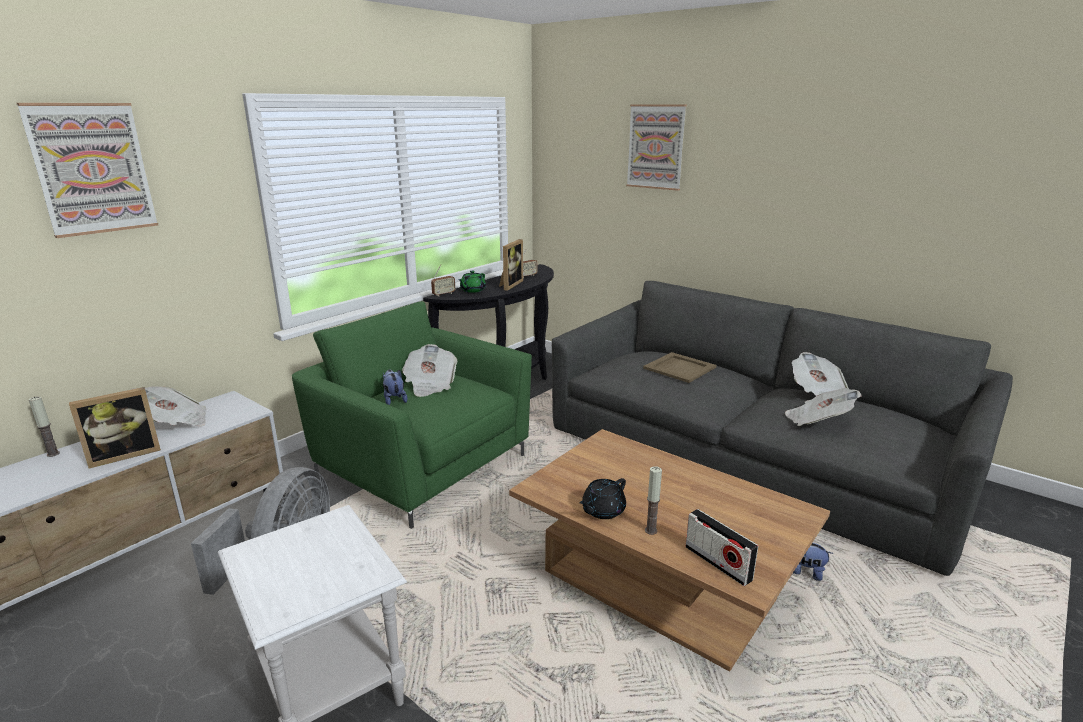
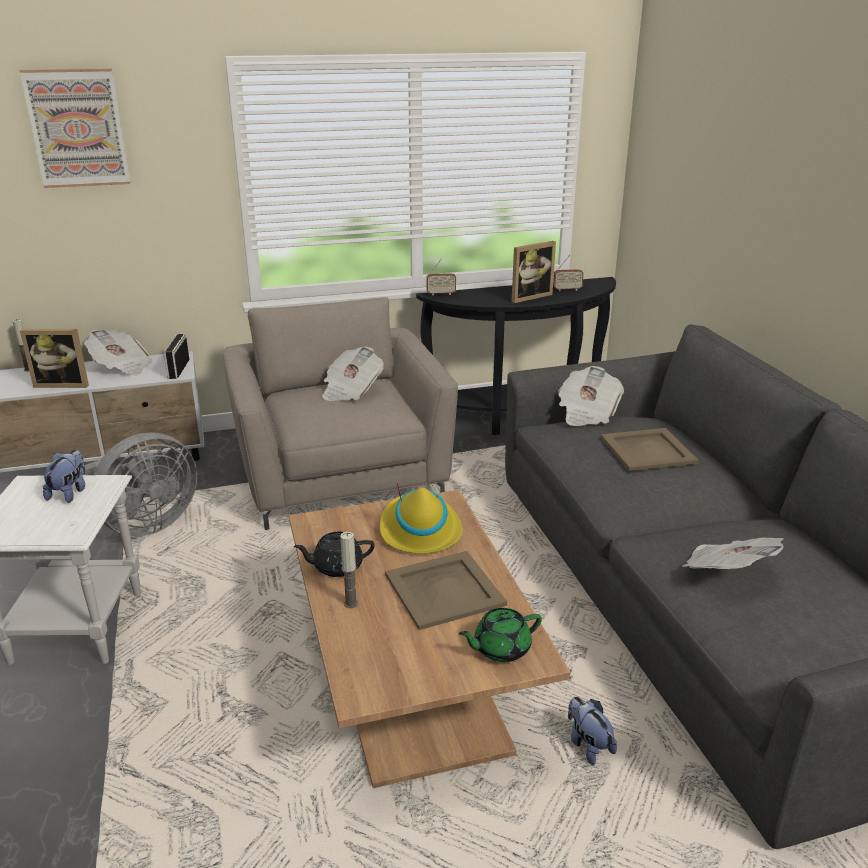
camera: 35 degrees right, 5 degrees up
(394, 399) = (302, 396): plush toy -> plush toy (70, 493)
(422, 465) = (340, 476): green armchair -> beige armchair
(472, 290) = (477, 295): green teapot -> green teapot (500, 648)
(618, 464) = (419, 530): none -> yellow hat
(656, 147) = (742, 135): picture -> none
(693, 495) = (443, 590): none -> beige tray
(718, 563) = (364, 660): radio -> radio (178, 369)
(818, 393) = (788, 539): newspaper -> newspaper (587, 413)

